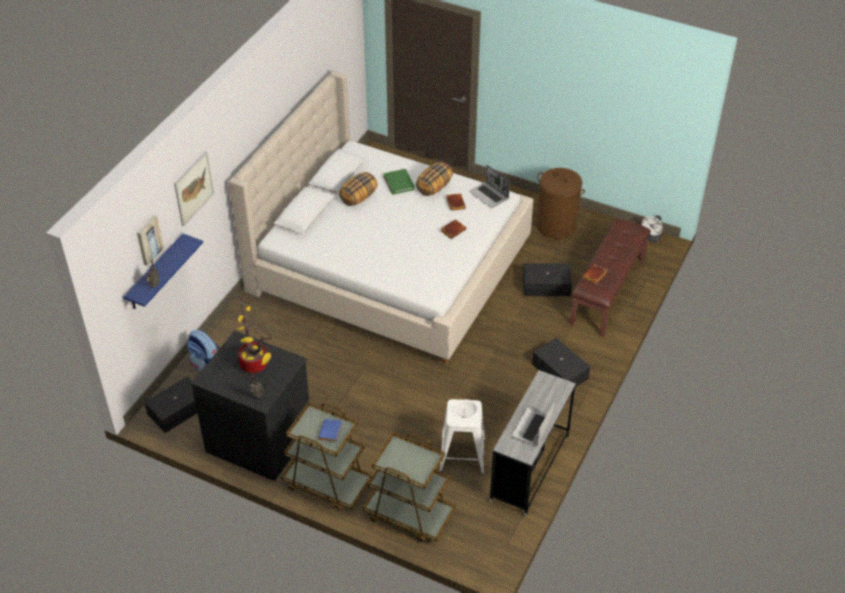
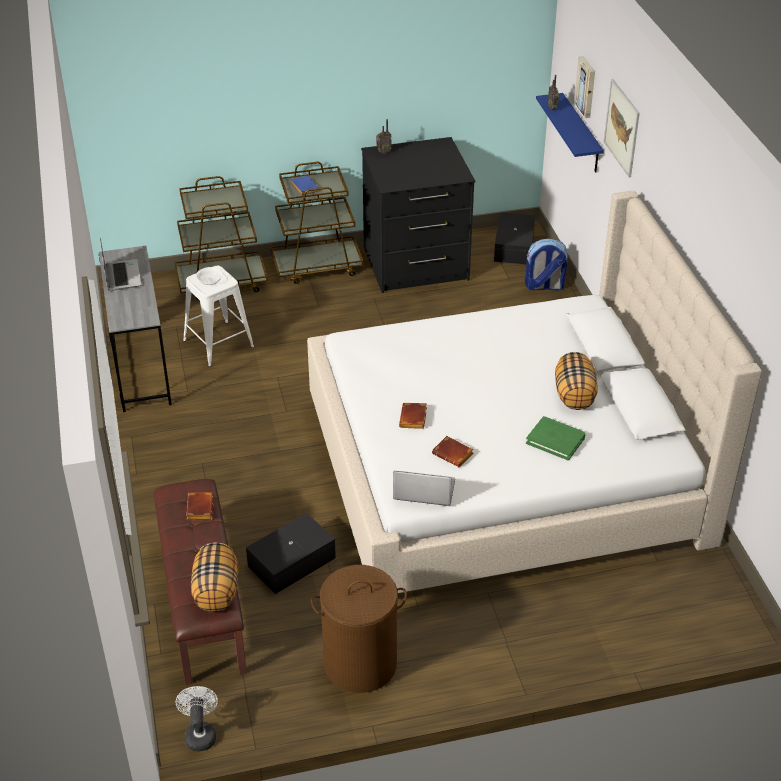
camera: 140 degrees right, 5 degrees down
(256, 364) = (417, 169): potted plant -> none
(434, 188) = (505, 460): pillow -> pillow (217, 591)
(559, 372) = (184, 468): black storage box -> none

